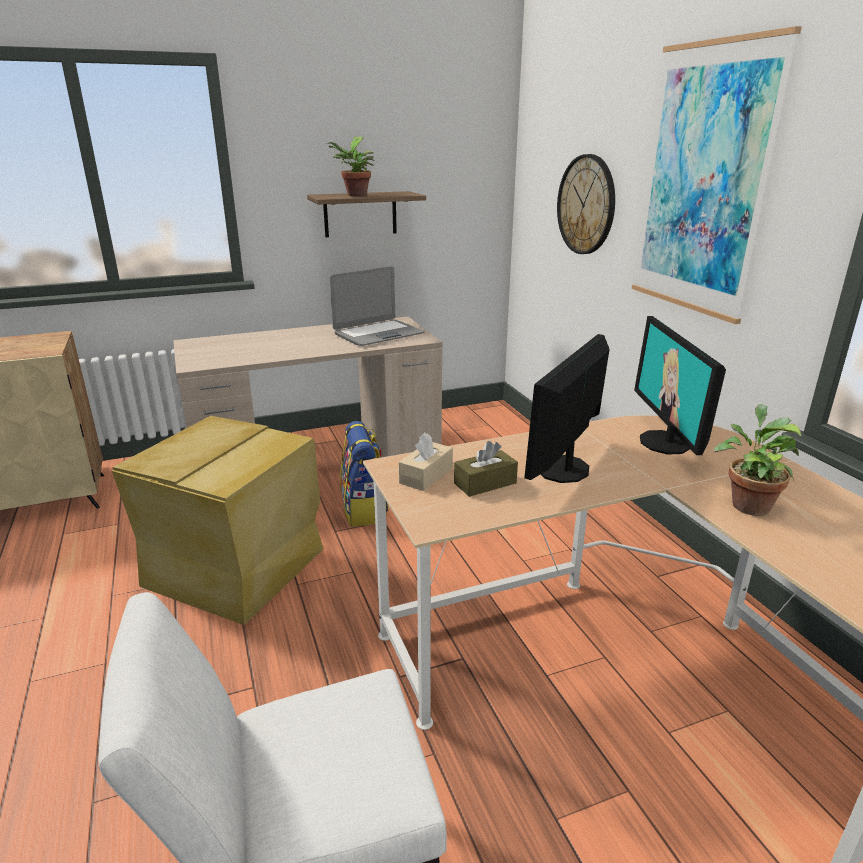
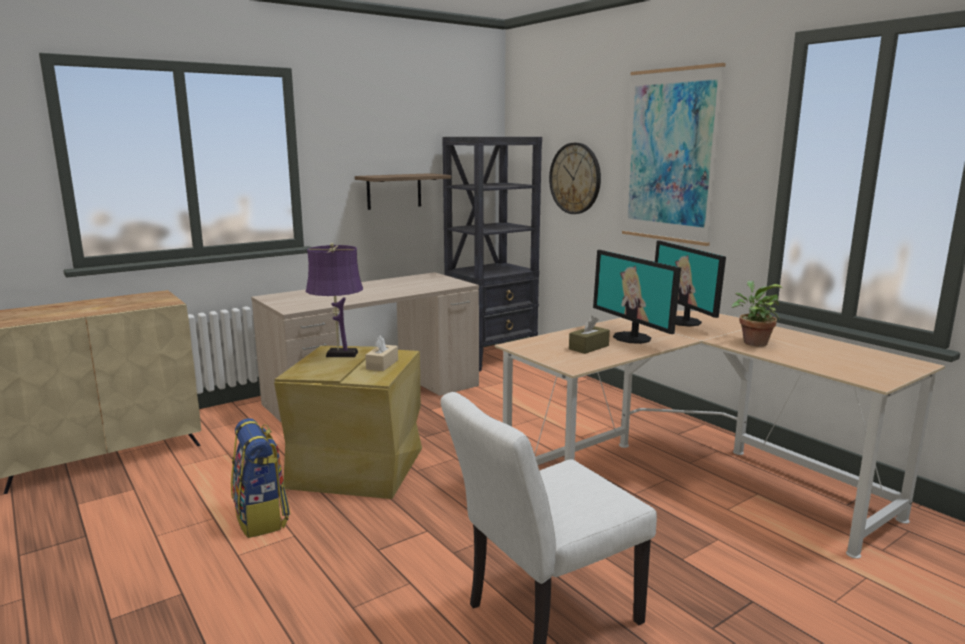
camera: 15 degrees left, 10 degrees down
(213, 434) = (338, 354): none -> purple table lamp
(355, 195) = (397, 175): potted plant -> none
(364, 510) = (438, 422): backpack -> backpack (262, 518)
(378, 334) = (423, 283): laptop -> none
(426, 475) = (546, 347): beige tissue box -> beige tissue box (382, 364)
(479, 419) = (492, 357): none -> black bookcase
(564, 469) = (632, 337): monitor -> monitor turned 45 degrees counterclockwise

